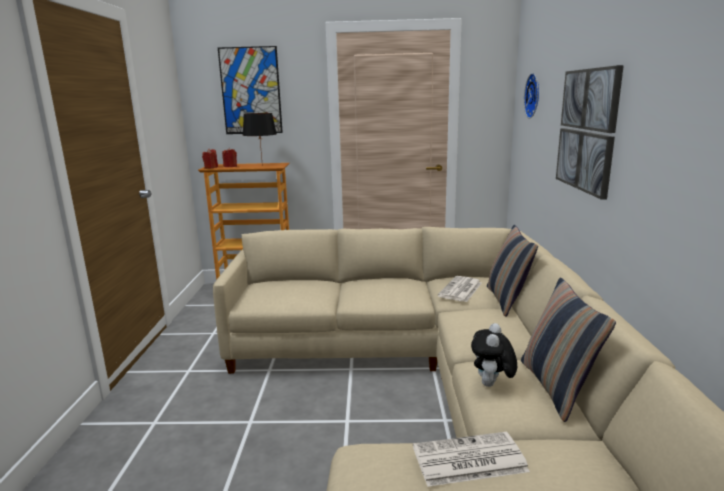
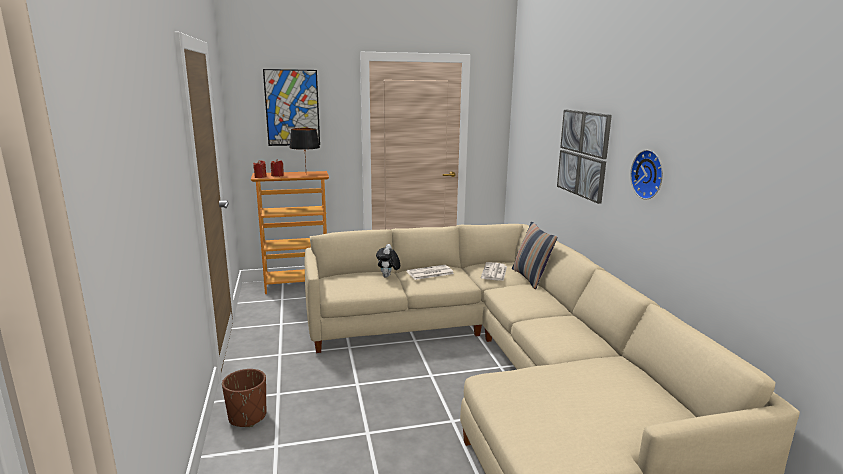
camera: 15 degrees left, 0 degrees up
(101, 450) = (247, 417): none -> brown planter
(468, 460) = (554, 372): newspaper -> newspaper (429, 273)
(492, 385) = (547, 332): plush toy -> plush toy (388, 277)
(534, 96) = (532, 120): wall clock -> wall clock (649, 174)
(556, 388) = (586, 330): pillow -> none

